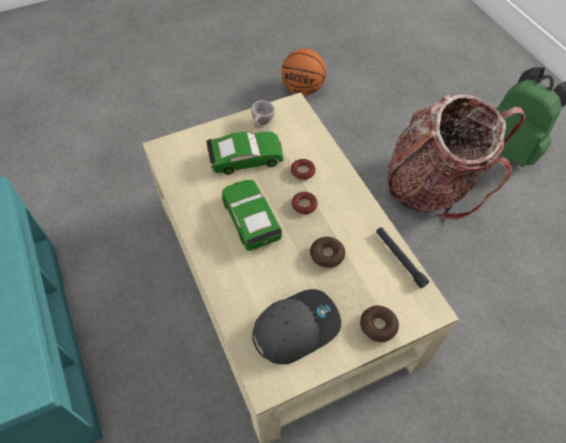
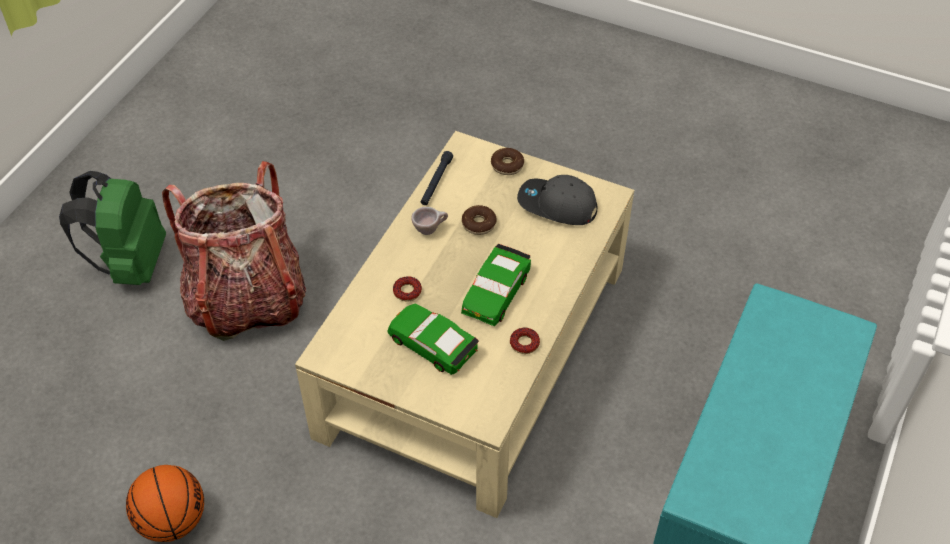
camera: 130 degrees left, 5 degrees down
(262, 124) = (375, 363): beige cup -> beige cup (430, 229)
(304, 205) = (444, 267): donut -> donut (524, 343)

